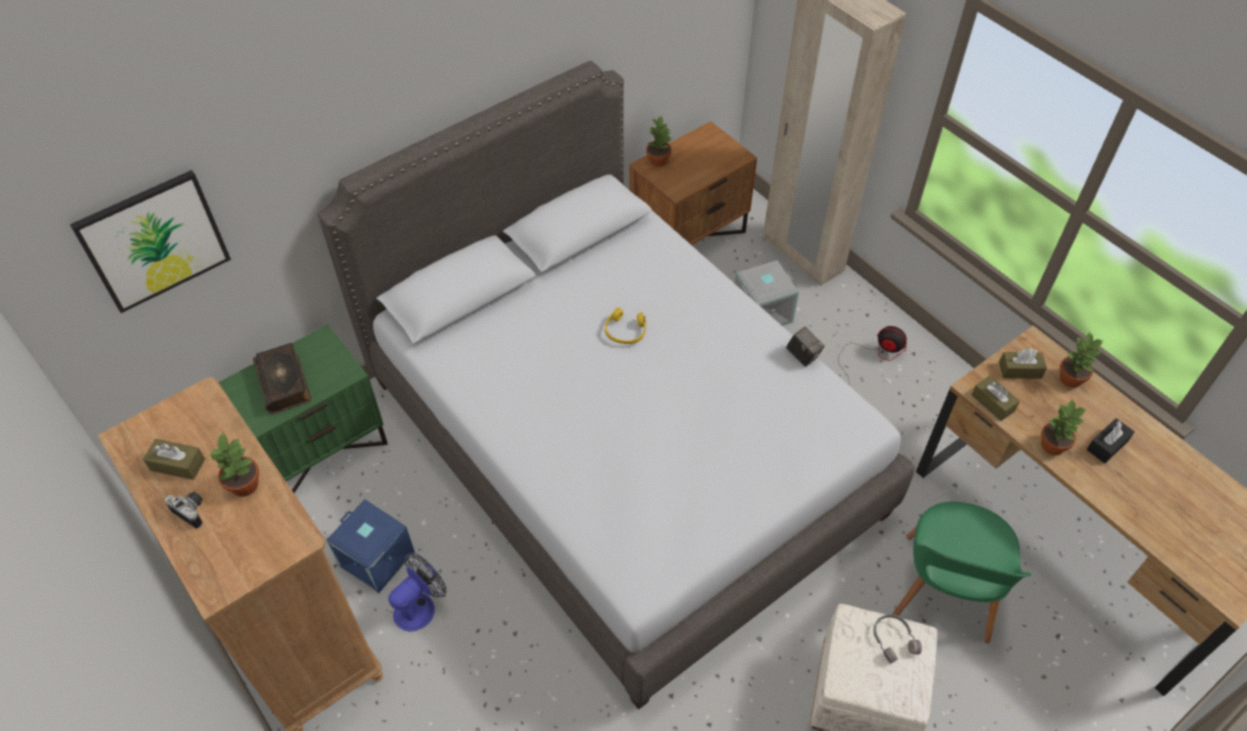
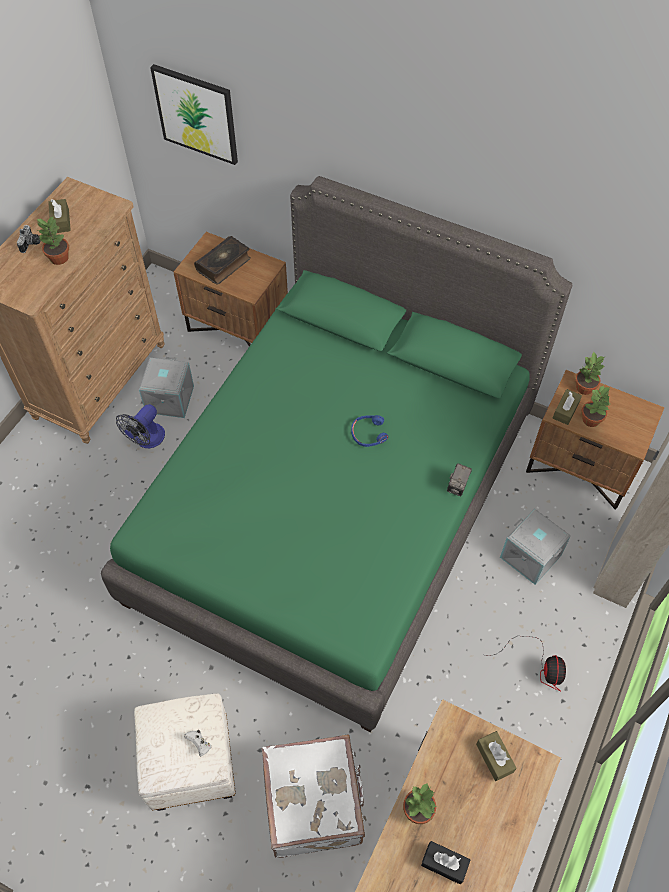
camera: 65 degrees right, 5 degrees up
(320, 448) = (238, 327): green nightstand -> brown nightstand
(375, 559) = (169, 399): blue storage box -> grey storage box
(420, 606) = (146, 440): fan -> fan turned 105 degrees clockwise
(621, 447) = (334, 505): grey bed -> green bed
(625, 331) = (368, 434): yellow headphones -> blue headphones
(803, 356) = (414, 569): camera -> camera (457, 486)
(893, 639) = (199, 744): grey headphones -> white game controller
(944, 593) = (315, 802): green chair -> white suitcase
(993, 403) = (441, 742): brown tissue box -> brown tissue box (565, 410)
(1071, 378) = (511, 810): potted plant -> potted plant (591, 420)

